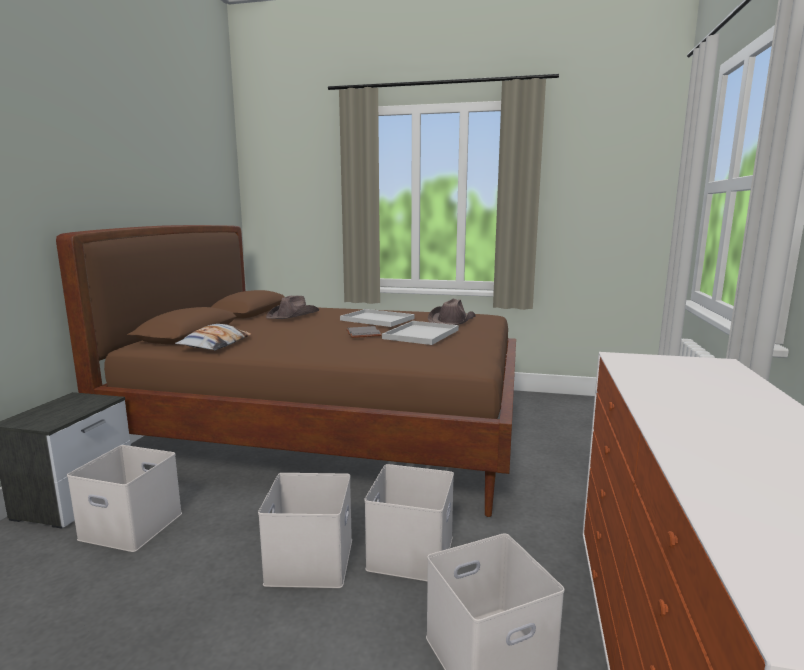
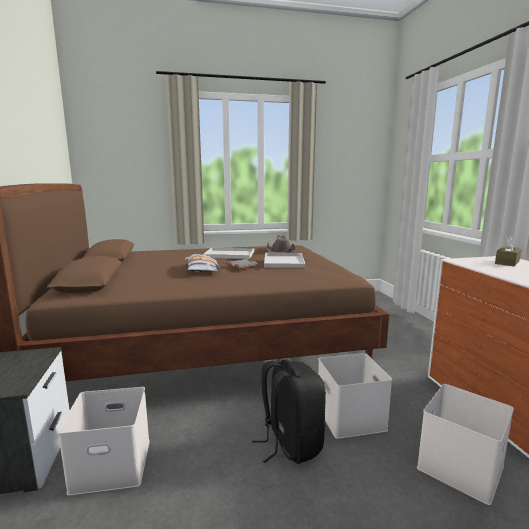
camera: 25 degrees left, 0 degrees up
(215, 344) = (134, 287): pillow -> pillow (201, 269)
(293, 315) = (157, 257): brown hat -> none
(309, 559) = (290, 443): white storage box -> black backpack
(700, 369) = (507, 262): none -> brown tissue box

